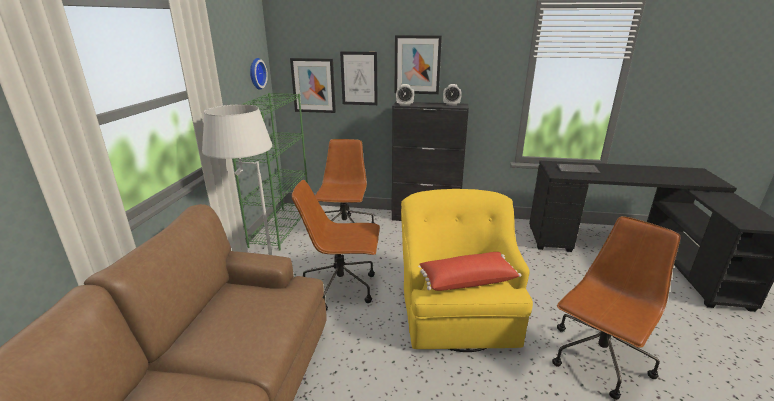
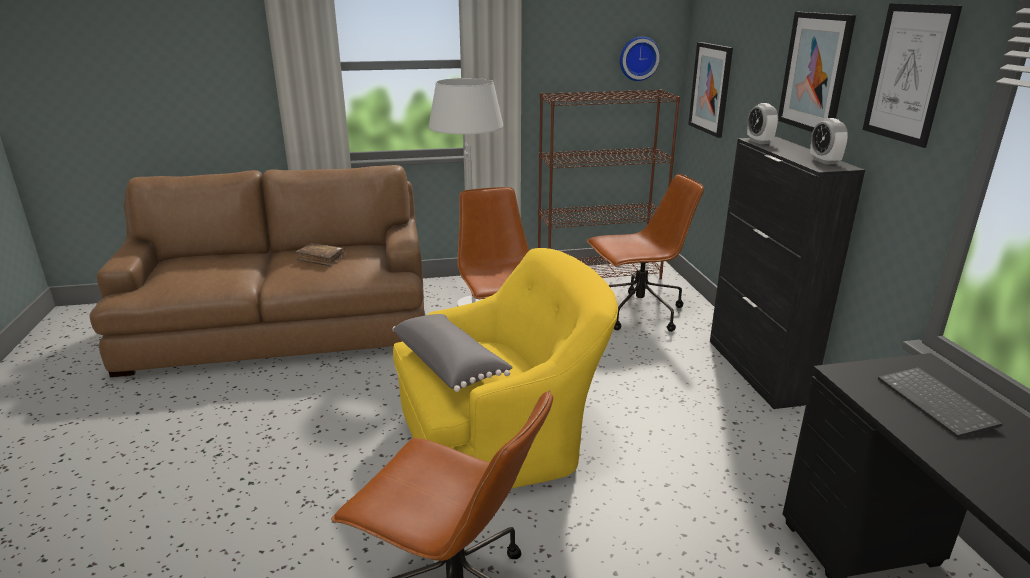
camera: 70 degrees right, 0 degrees up
(232, 319) = (321, 259): none -> brown book
(281, 227) = (599, 274): green bookcase -> brown bookcase
(359, 78) = (750, 86): picture -> picture (908, 74)
(466, 280) = (450, 364): red pillow -> grey pillow

